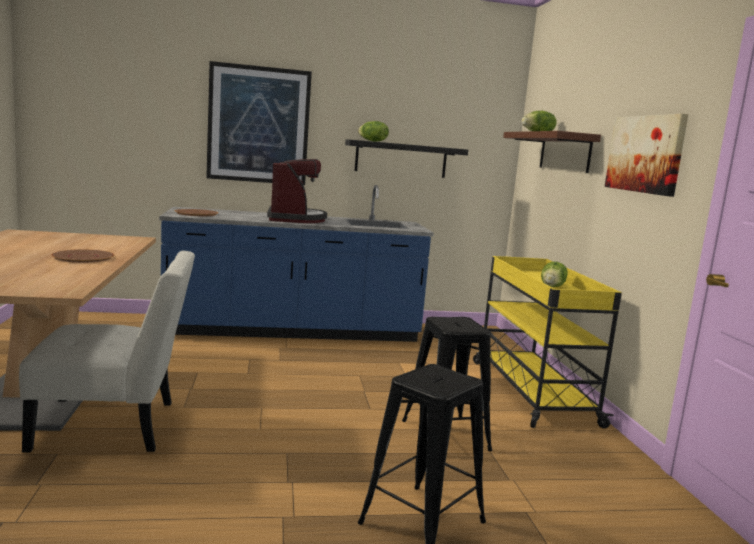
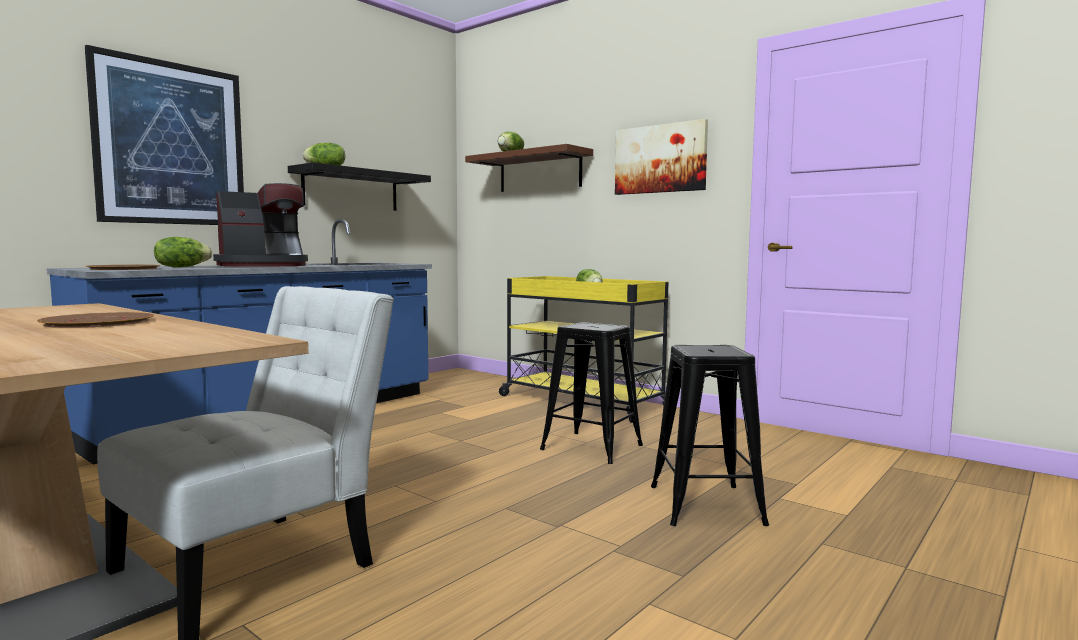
camera: 40 degrees left, 5 degrees down
(238, 215) = (182, 267): none -> lettuce
(295, 219) = (263, 265): coffee machine -> coffee machine turned 105 degrees clockwise

